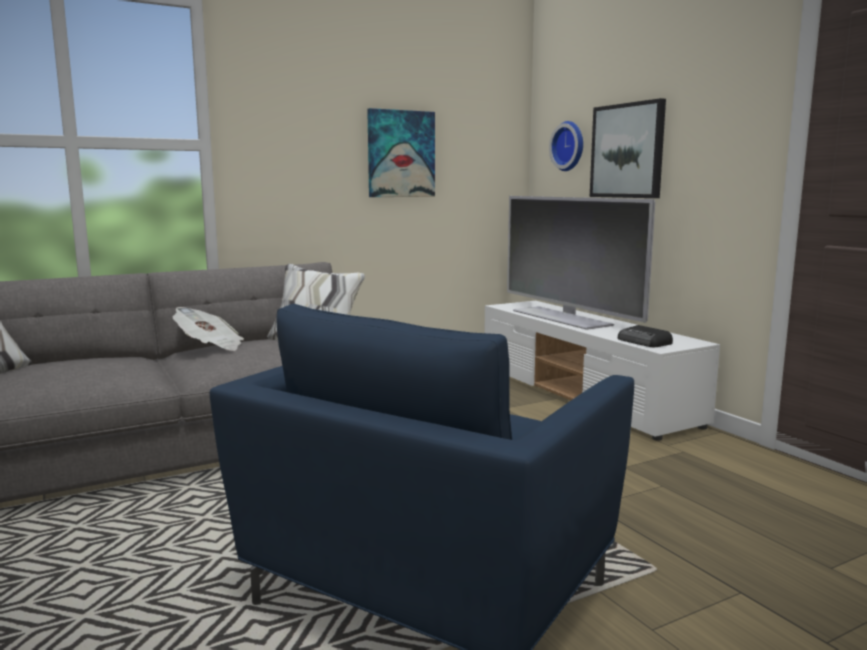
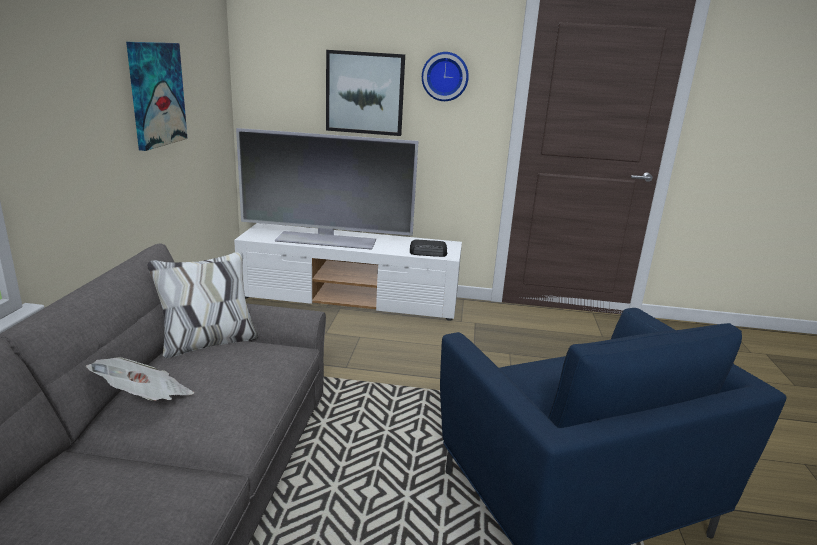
camera: 55 degrees left, 10 degrees up
(569, 146) = (291, 80): wall clock -> wall clock (445, 76)

